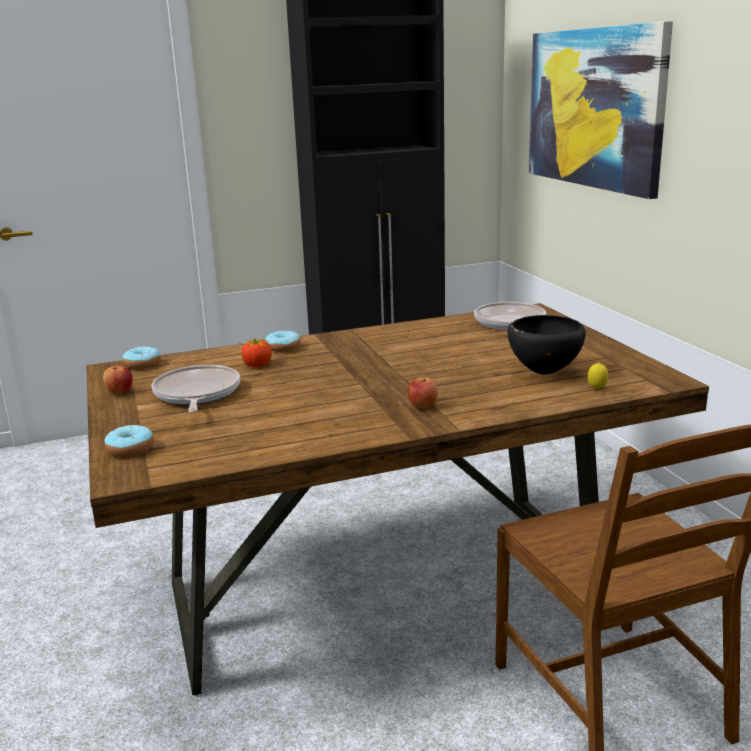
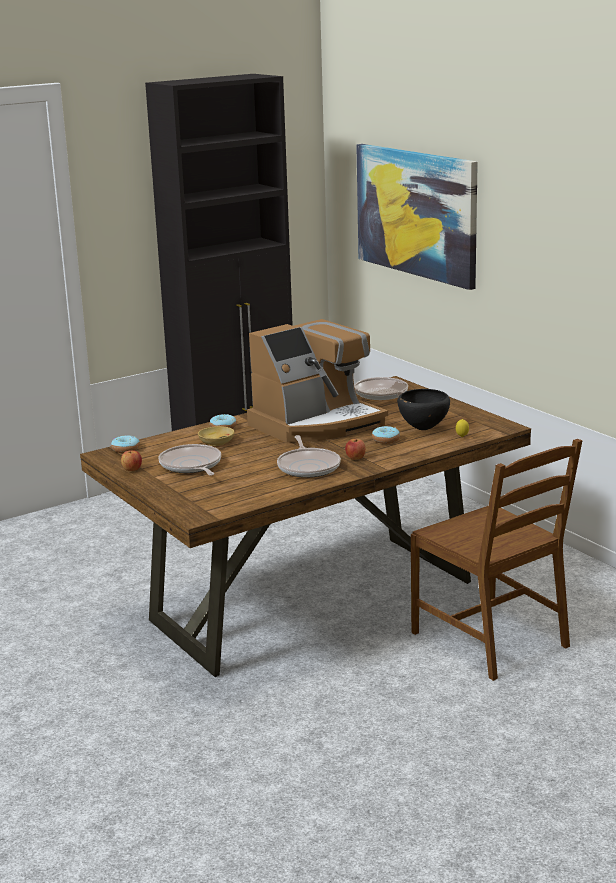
camera: 15 degrees left, 0 degrees up
(130, 449) = (183, 502): donut -> donut (385, 440)
(257, 366) = (216, 442): tomato -> beige bowl
(348, 412) = (308, 466): none -> frying pan
(402, 353) = (317, 424): none -> coffee machine

